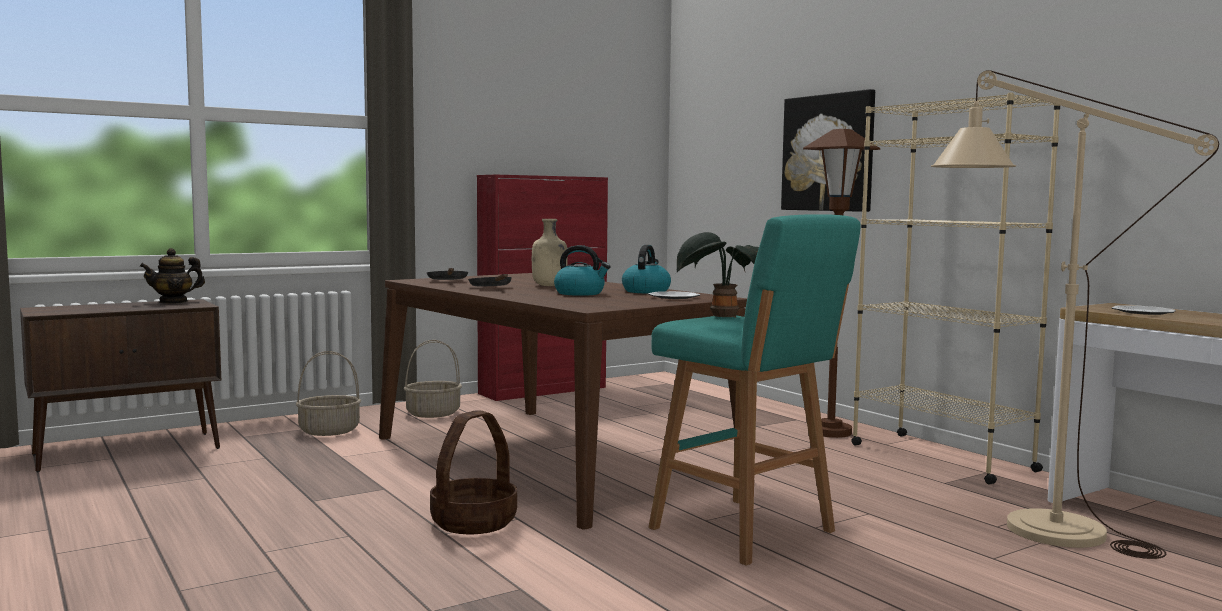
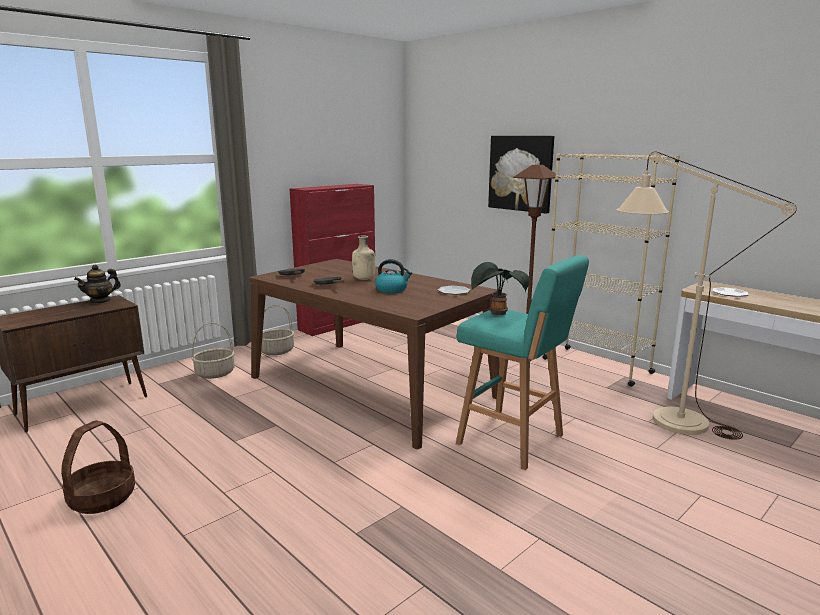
camera: 10 degrees left, 10 degrees up
(473, 522) = (347, 450): basket -> basket (102, 498)
(646, 291) = (430, 283): kettle -> none

